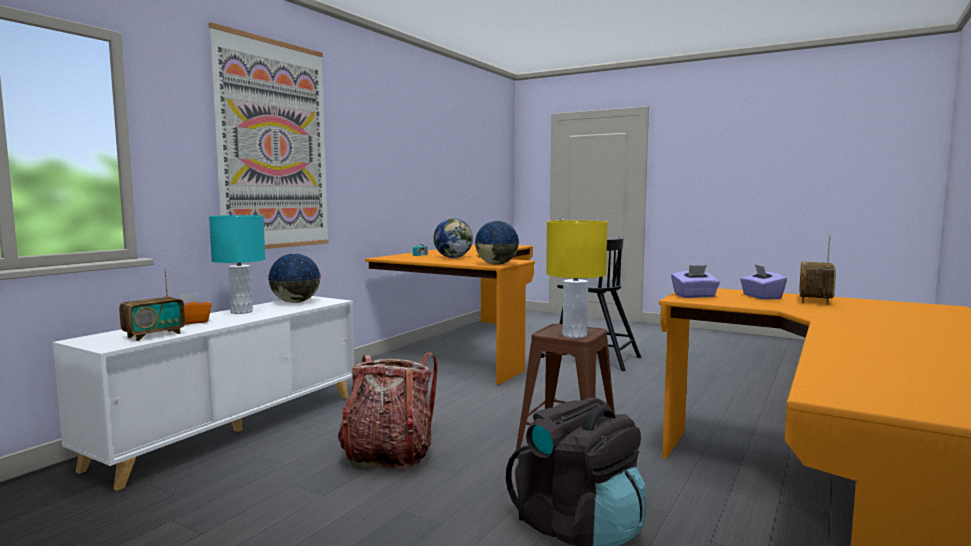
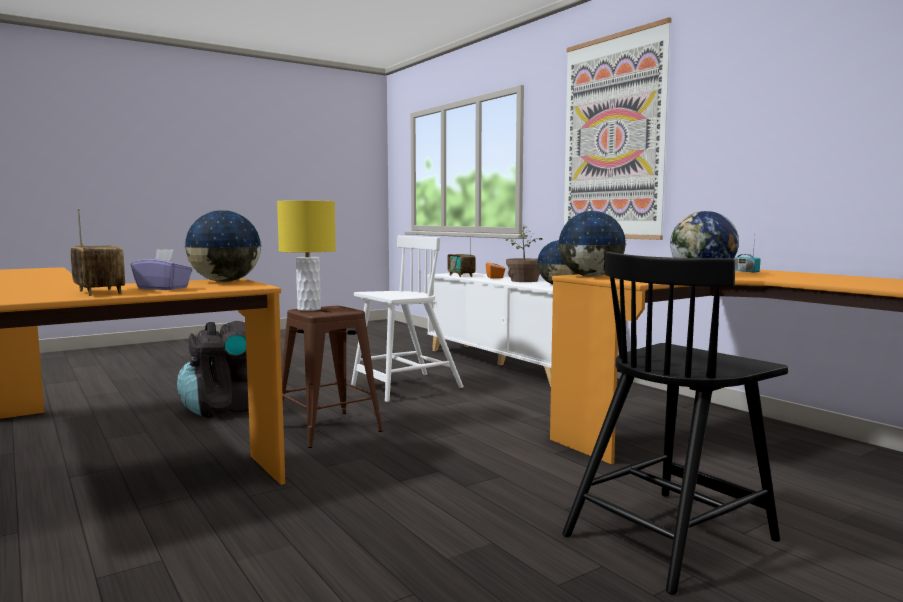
camera: 115 degrees right, 0 degrees up
(242, 312) = (524, 281): turquoise table lamp -> potted plant
(388, 454) = (405, 387): backpack -> white chair
(694, 296) = (225, 281): purple tissue box -> globe

